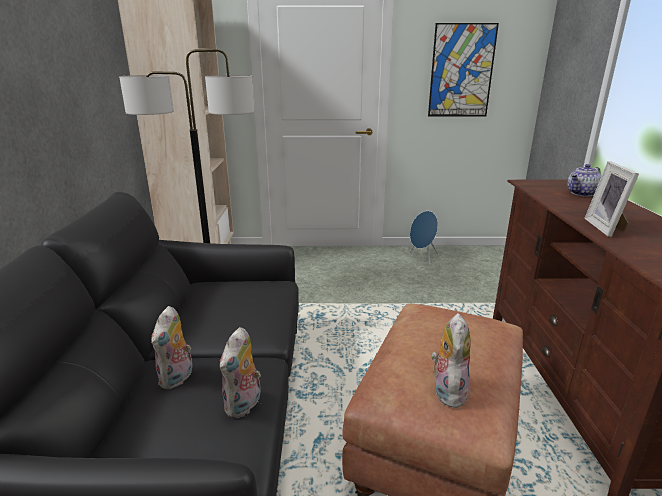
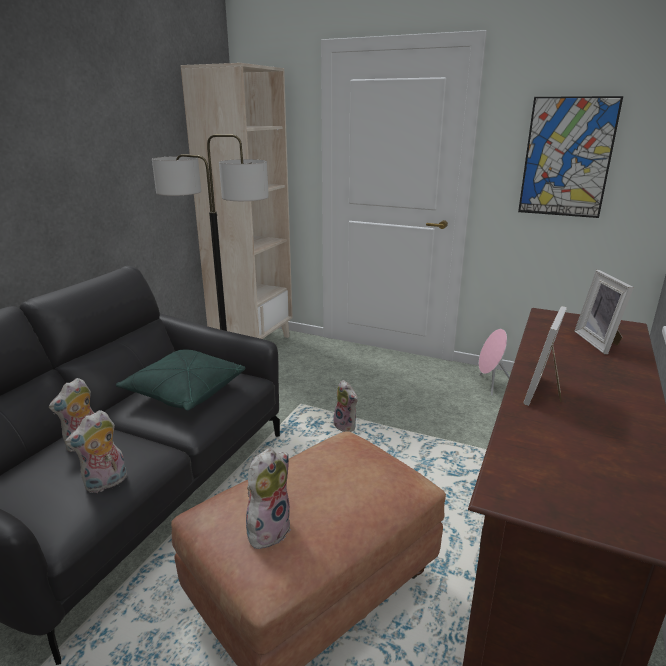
camera: 25 degrees right, 0 degrees up
(232, 307) = (184, 392): none -> green pillow
(344, 312) = (346, 426): none -> plush toy
(422, 257) = (490, 385): blue speaker -> pink speaker
(582, 193) = (600, 342): teapot -> picture frame

